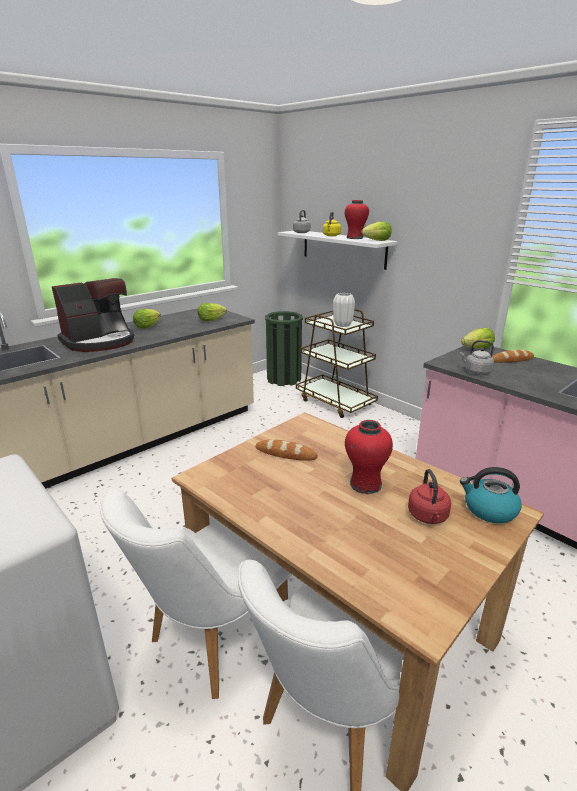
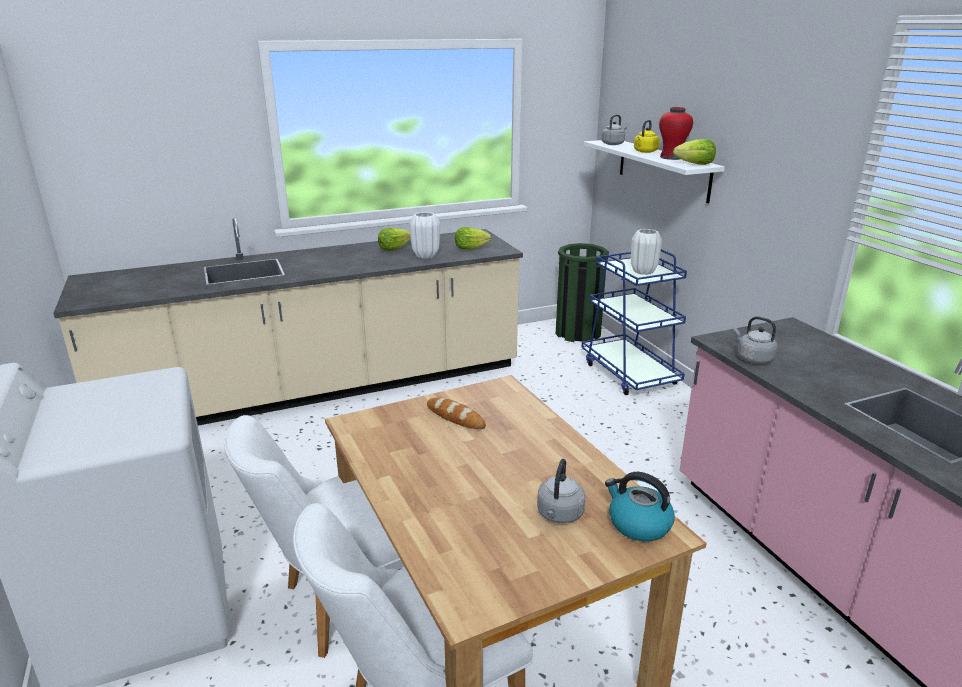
camera: 20 degrees right, 0 degrees up
(100, 341) = (333, 261): coffee machine -> none
(178, 329) = (426, 256): none -> white vase
(335, 402) = (629, 373): brown cart -> blue cart
(365, 484) = (517, 466): red vase -> none
(428, 517) = (559, 515): red kettle -> grey kettle
(477, 349) = (786, 328): lettuce -> none
(512, 360) = (823, 350): bread -> none

